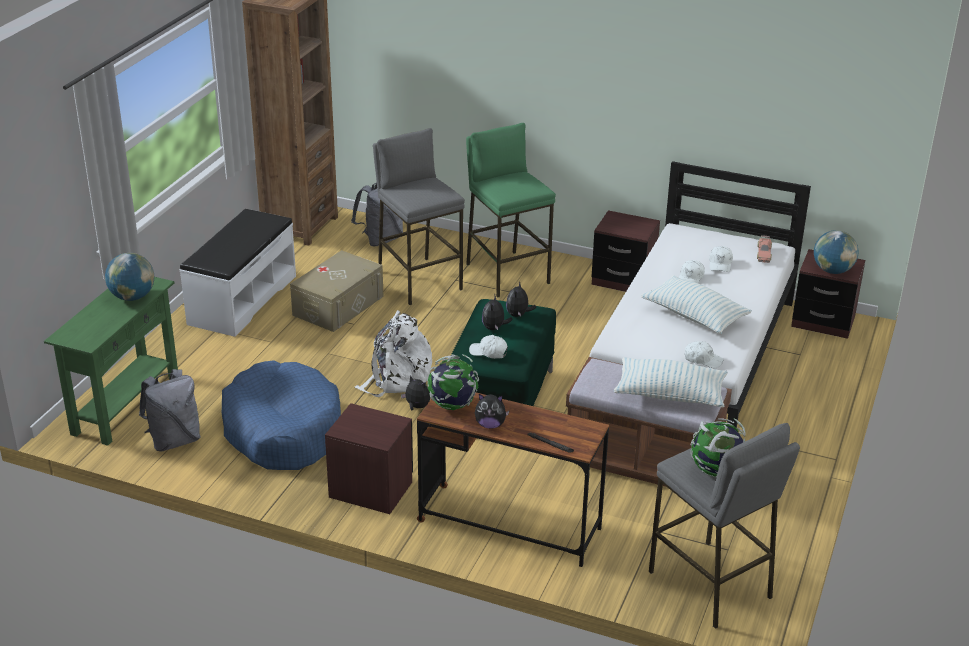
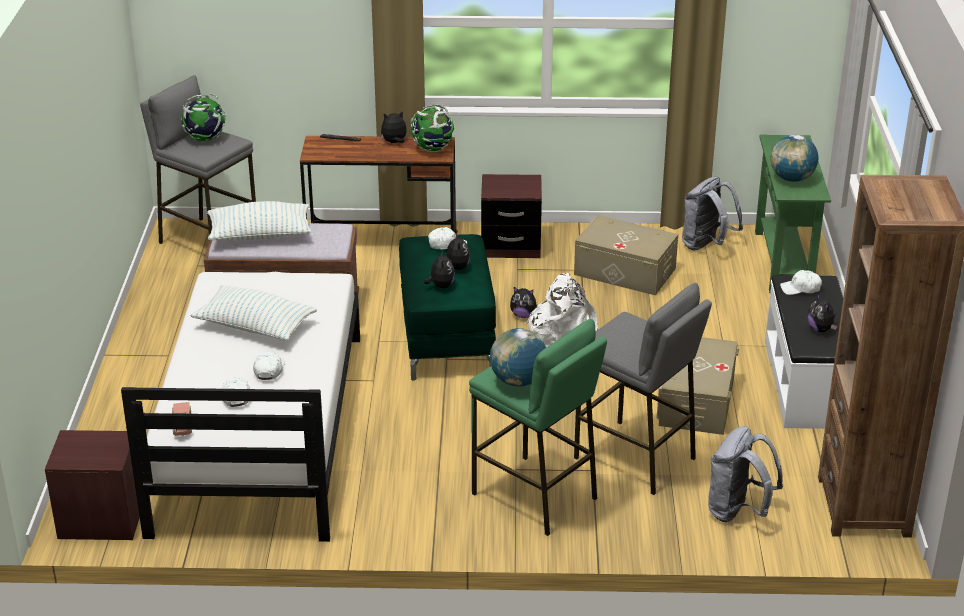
camera: 160 degrees right, 0 degrees up
(248, 229) = (821, 329): none -> plush toy
(283, 430) = (624, 271): blue dog bed -> beige storage box
(623, 280) = (379, 523): brown nightstand -> none
(702, 359) = (236, 281): white cap -> white cap (800, 289)
(832, 270) = (91, 440): globe -> globe (518, 381)

